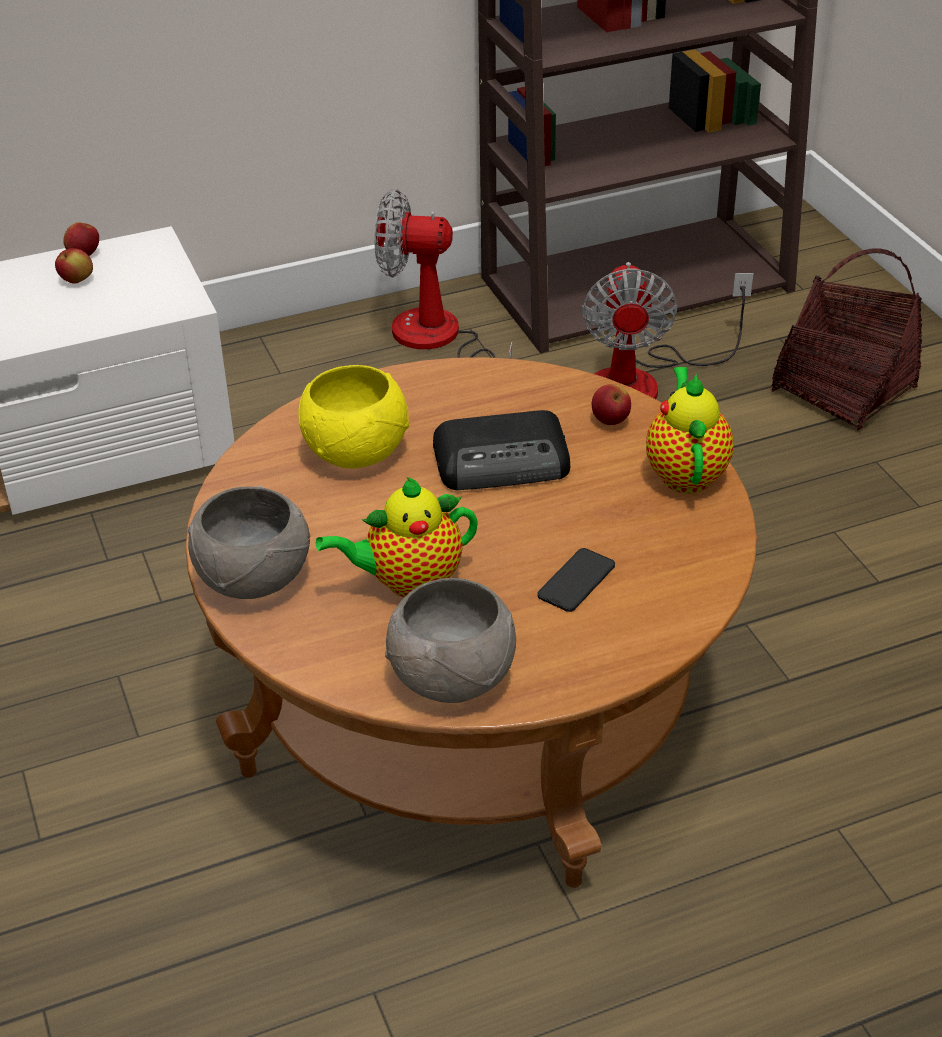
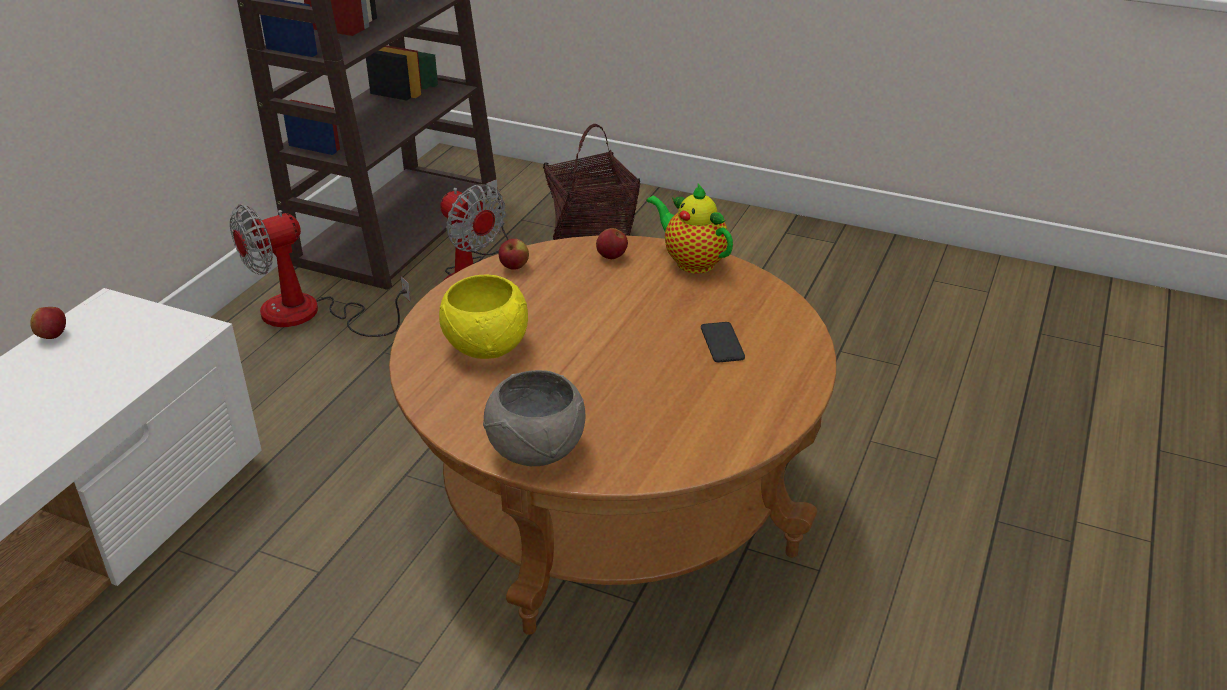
camera: 45 degrees left, 5 degrees down
(77, 281) = (75, 355): apple -> apple (514, 267)
(408, 581) = (633, 396): teapot -> none
(455, 677) = (739, 427): grey bowl -> none
(504, 461) = (586, 306): radio -> none

